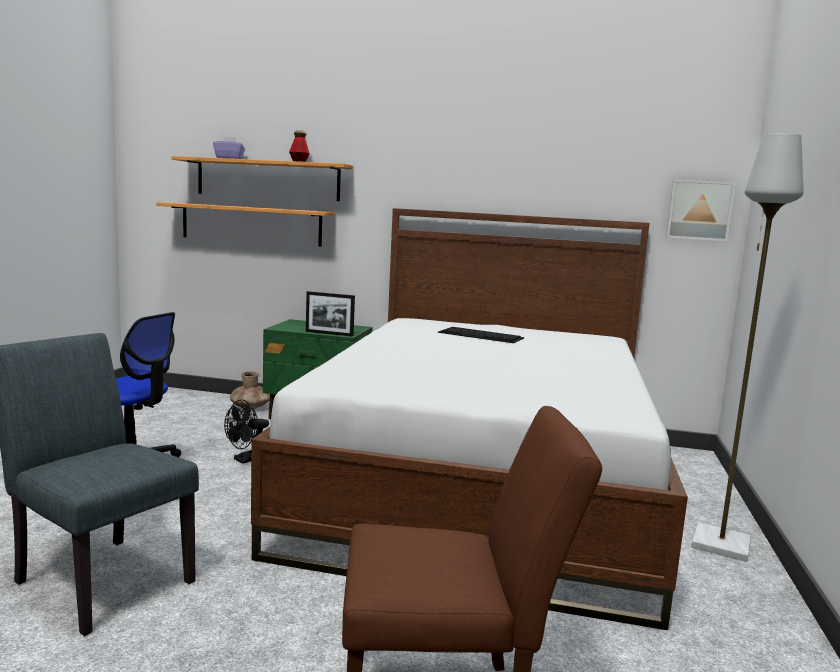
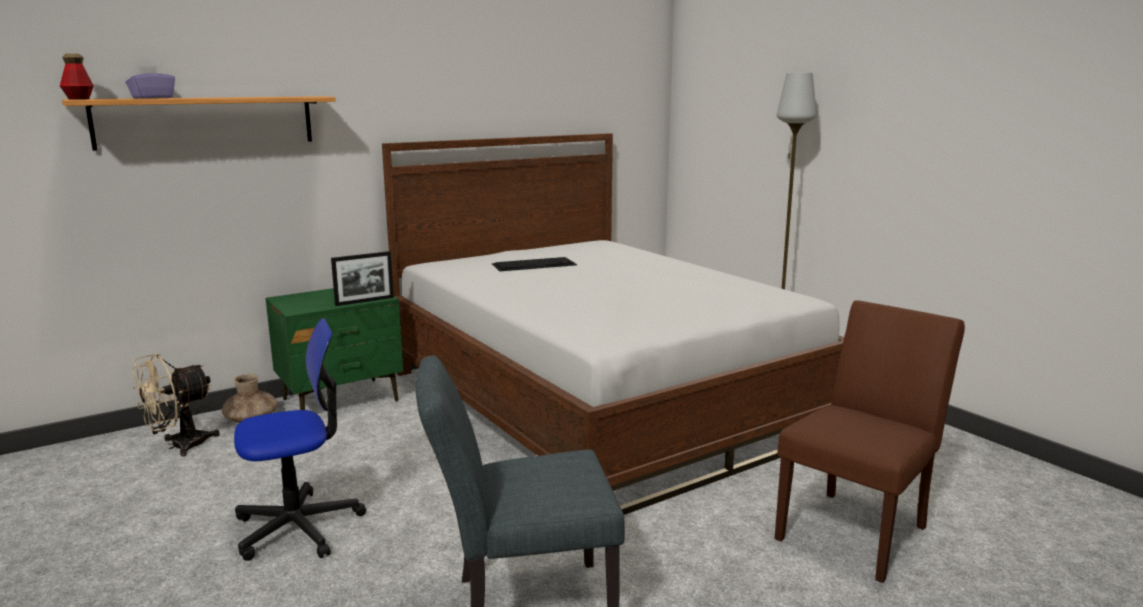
camera: 45 degrees left, 5 degrees up
(191, 406) = (179, 446): none -> beige fan
(246, 460) = (384, 465): black fan -> none
(251, 224) = (188, 184): shelf -> none
(299, 161) = (263, 97): bottle -> bottle (79, 99)
(699, 210) = (640, 118): picture -> none

